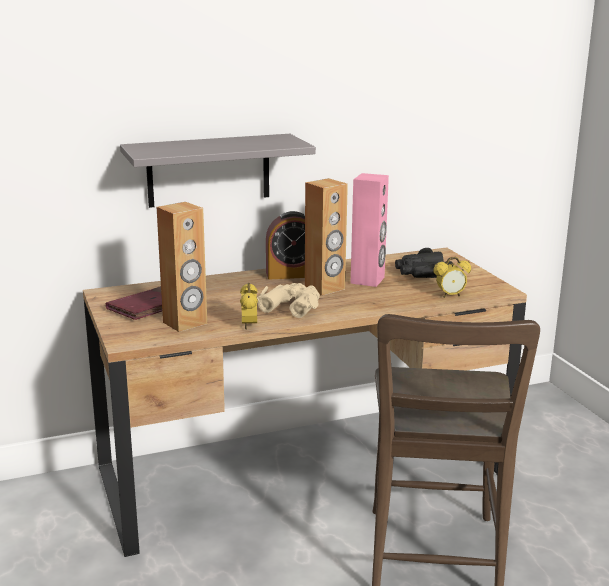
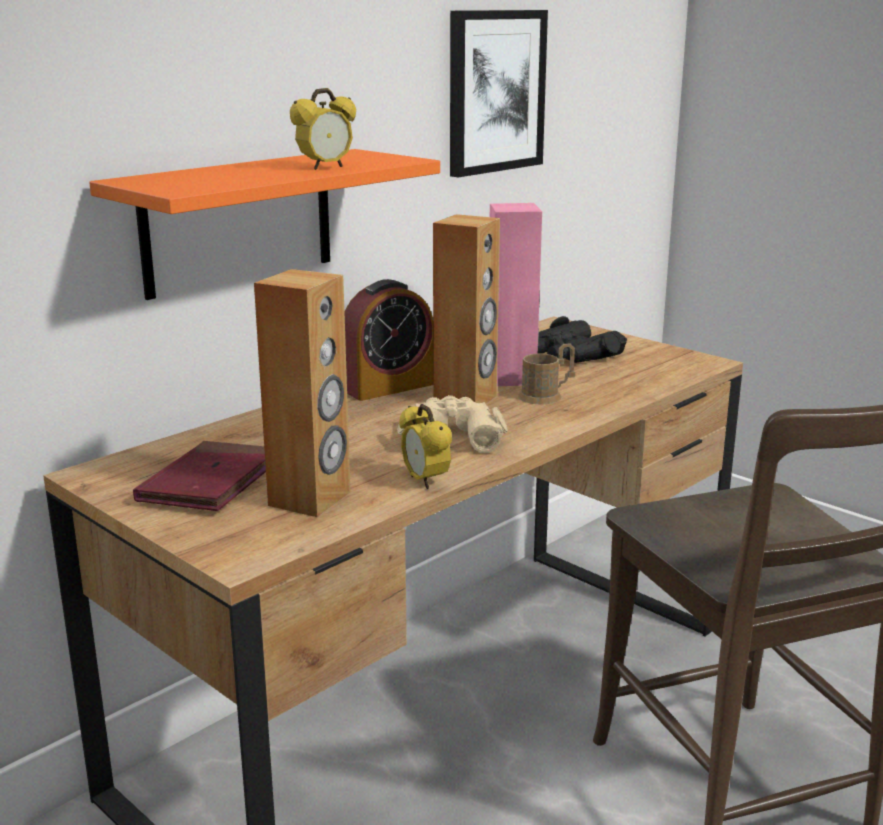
camera: 25 degrees left, 0 degrees up
(208, 170) = (238, 222): grey shelf -> orange shelf
(373, 294) = (546, 396): none -> brown mug
(402, 101) = (495, 91): none -> picture
(450, 296) = (653, 381): alarm clock -> alarm clock (325, 167)

